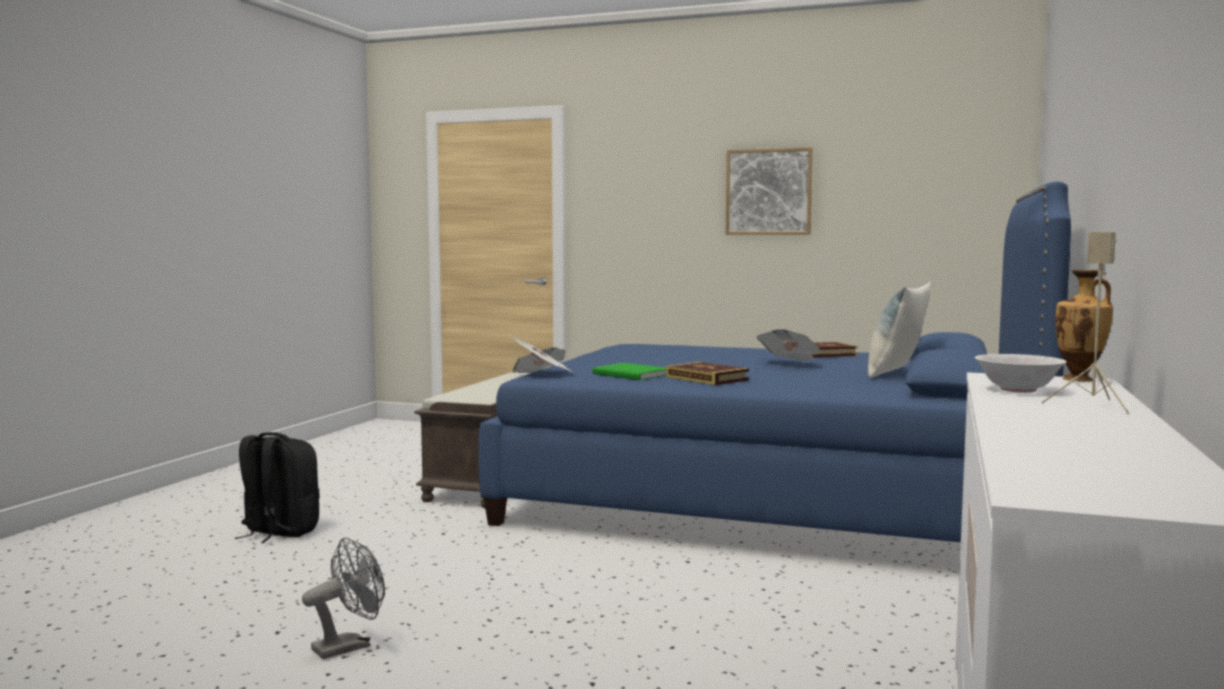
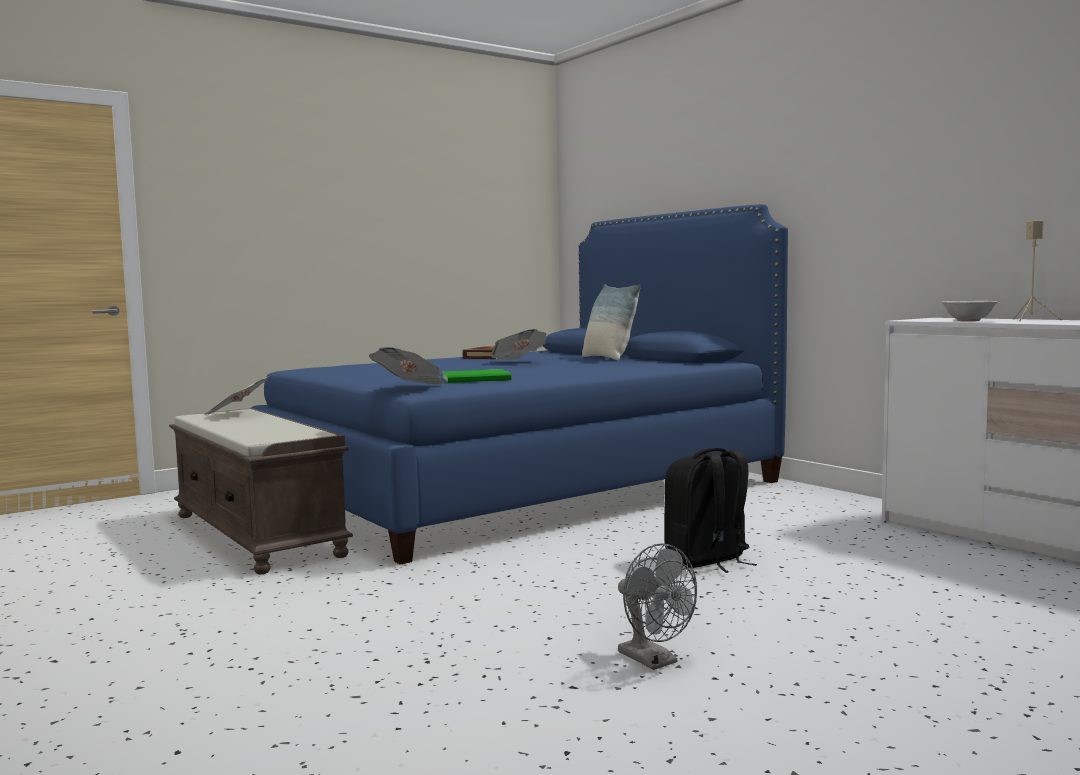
camera: 55 degrees left, 0 degrees up
(278, 532) = (217, 649): black backpack -> black backpack (708, 561)
(349, 646) = (654, 661): grey fan -> grey fan turned 150 degrees clockwise
(707, 378) = (541, 373): book -> none
(768, 192) = (367, 211): picture -> none
(1080, 379) = (935, 318): vase -> none

